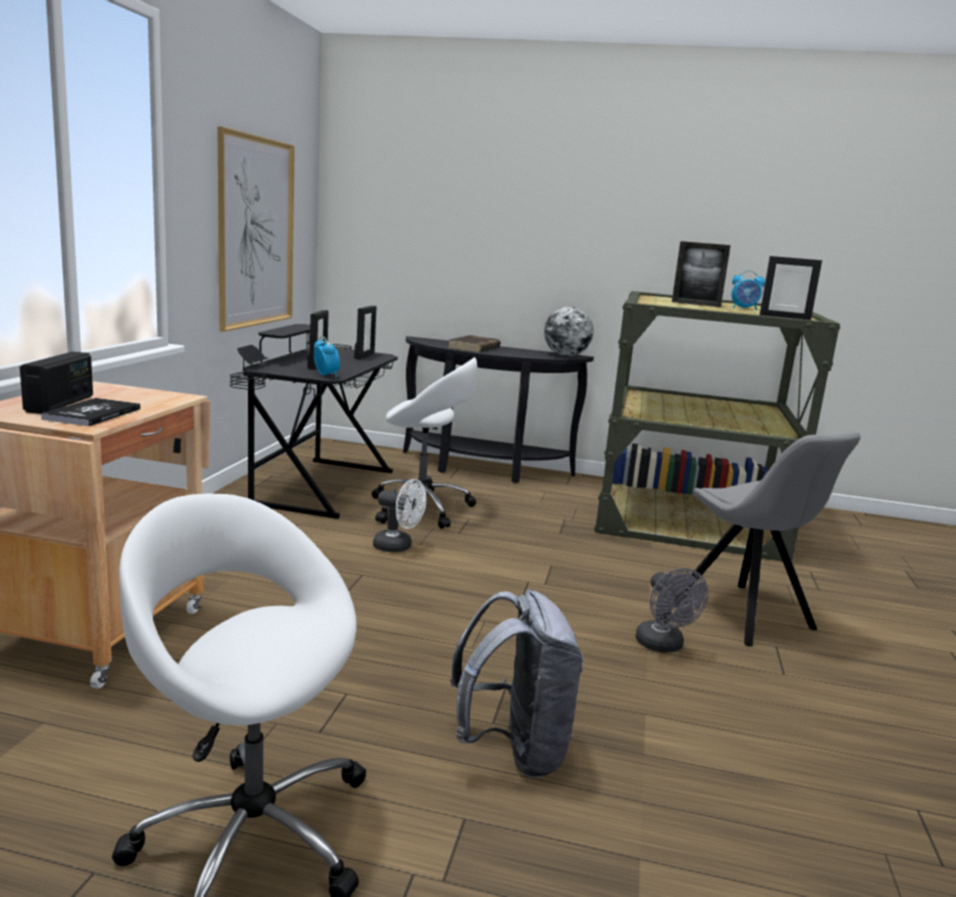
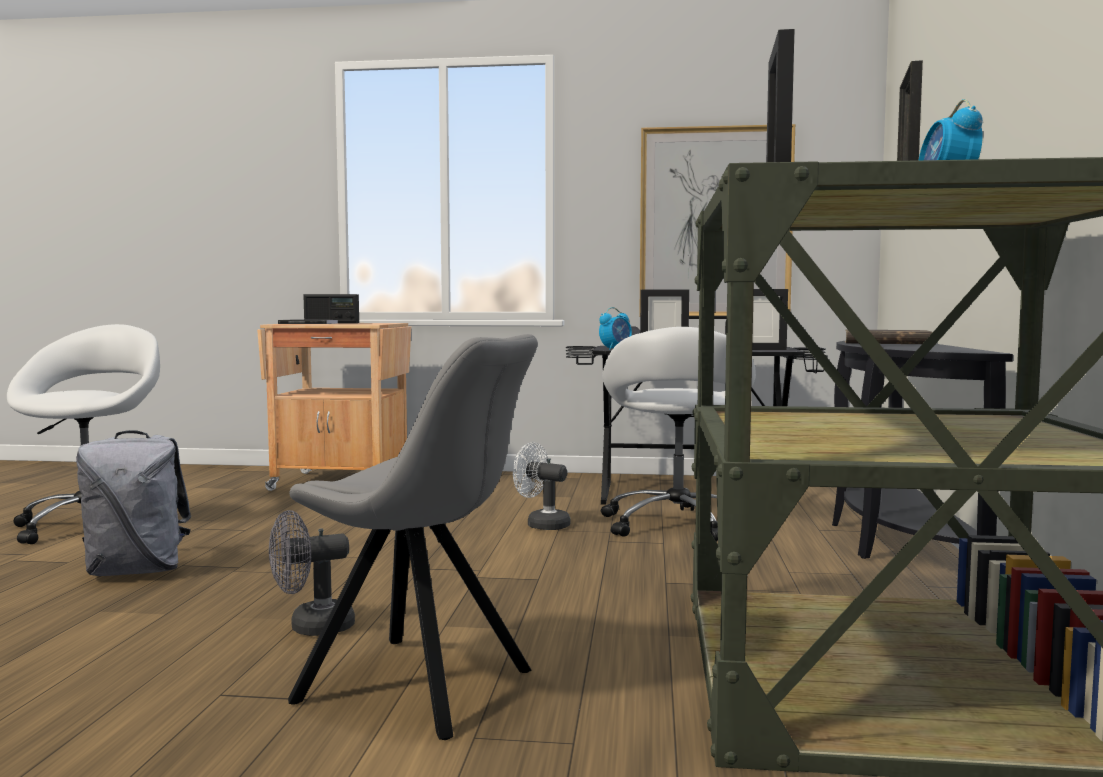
camera: 85 degrees right, 10 degrees down
(398, 547) = (542, 524): white fan -> white fan turned 105 degrees clockwise
(566, 355) = (955, 350): globe -> none
(744, 614) = (417, 685): grey chair -> grey chair turned 120 degrees counterclockwise

